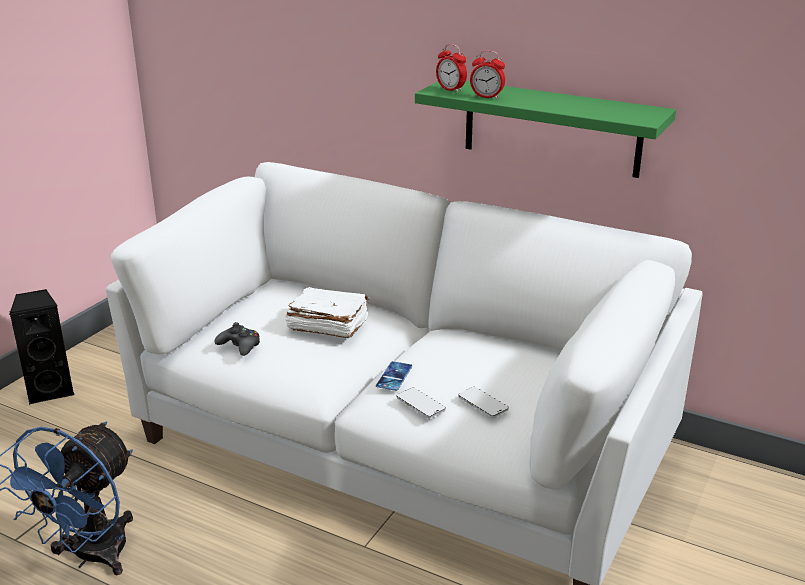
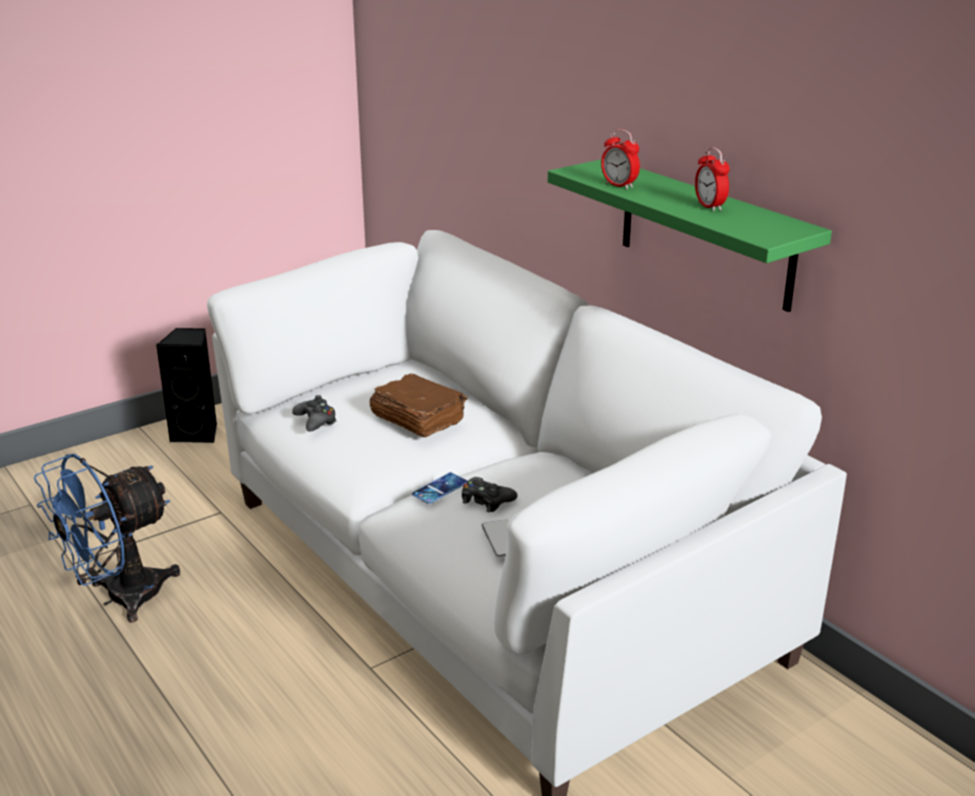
camera: 25 degrees right, 0 degrees up
(327, 325) = (417, 419): white book -> brown book
(420, 404) = (440, 524): phone -> none
(441, 376) = (486, 500): none -> black game controller
(451, 90) = (591, 172): alarm clock -> alarm clock (709, 207)

